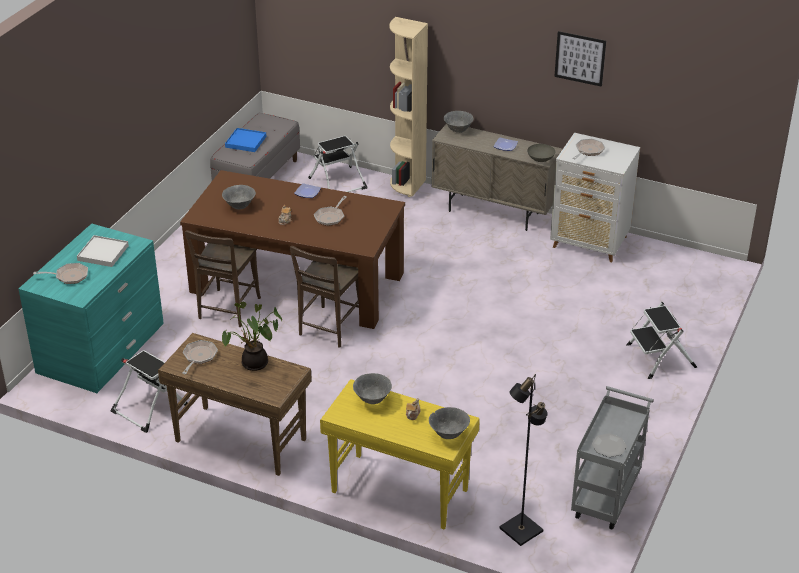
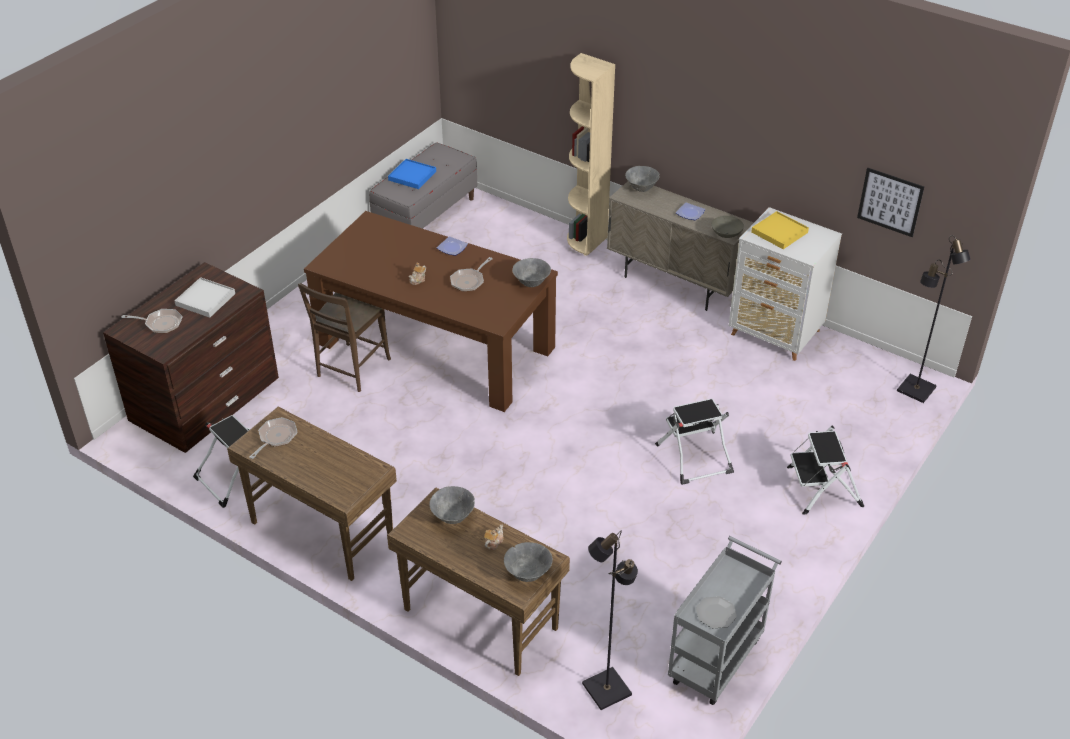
camera: 10 degrees right, 5 degrees up
(101, 347) = (205, 398): turquoise dresser -> brown dresser
(240, 206) = (373, 257): grey bowl -> grey bowl (531, 283)
(253, 365) = (333, 455): potted plant -> none
(329, 329) = (455, 406): brown chair -> none
(338, 181) = (512, 228): step ladder -> step ladder (695, 456)
(398, 491) = (479, 619): yellow console table -> brown console table
(580, 58) = (781, 123): picture -> picture (890, 202)
(588, 151) = (779, 232): frying pan -> yellow tray
(717, 273) = (916, 389): none -> black floor lamp

